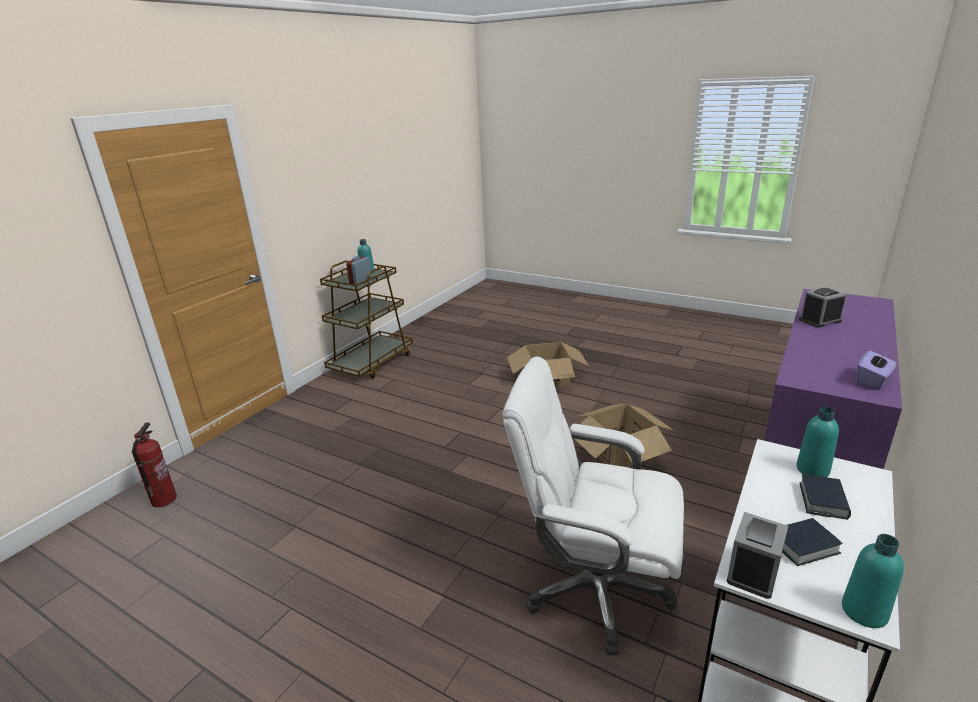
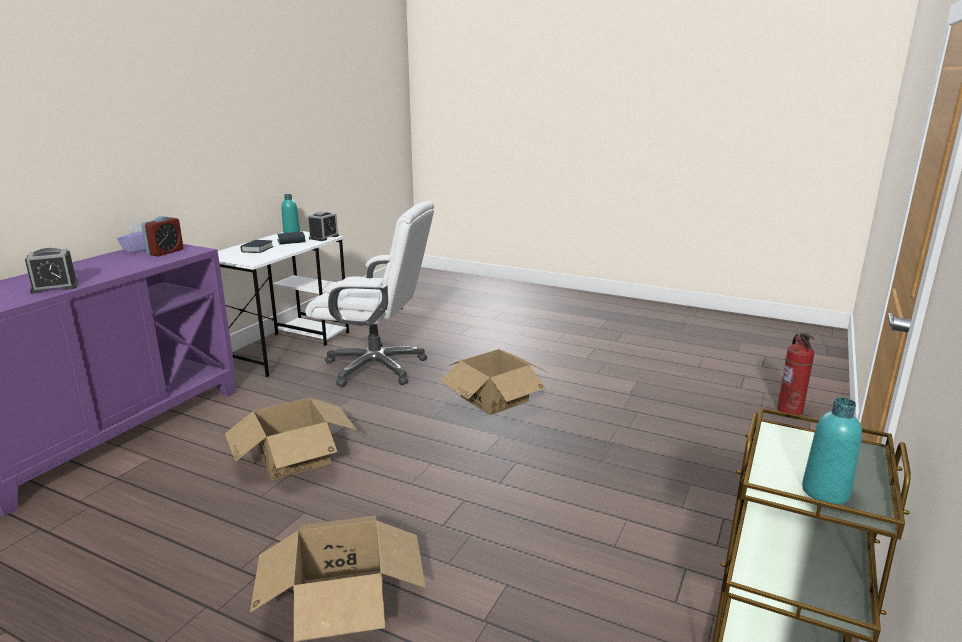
camera: 175 degrees right, 5 degrees down
(361, 281) = (790, 451): alarm clock -> alarm clock (165, 252)
(445, 520) = (494, 399): none -> cardboard box
(812, 469) = (241, 257): turquoise bottle -> none

